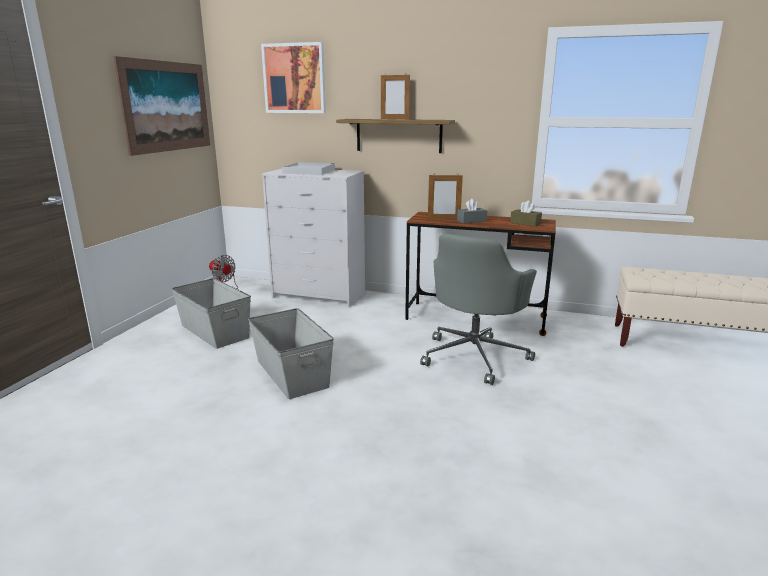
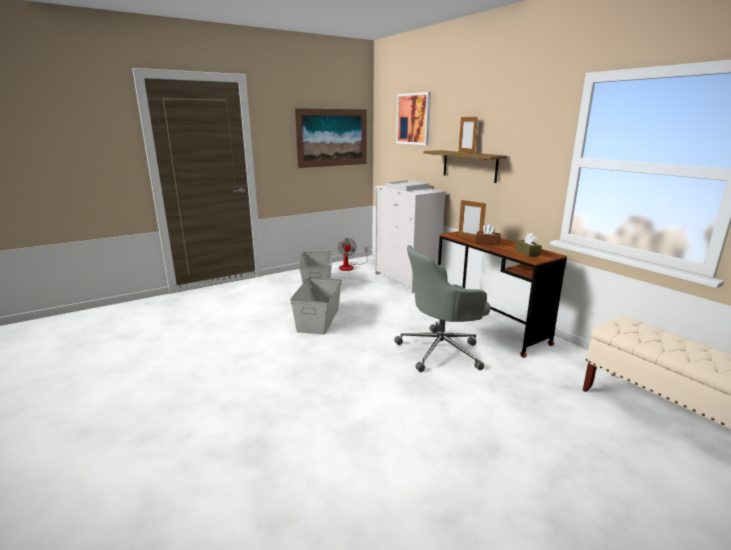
camera: 40 degrees right, 0 degrees up
(471, 221) = (487, 243): grey tissue box -> brown tissue box

